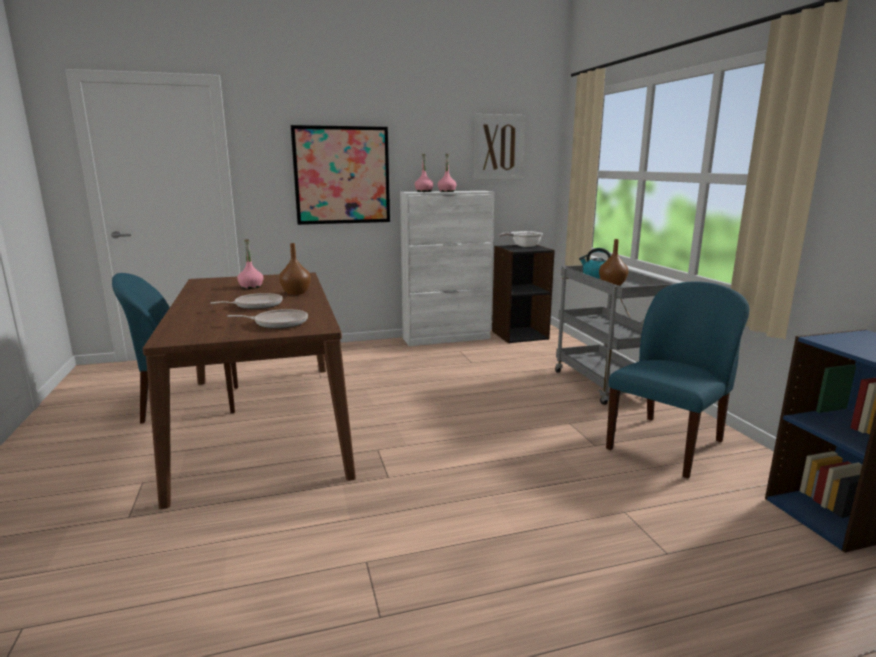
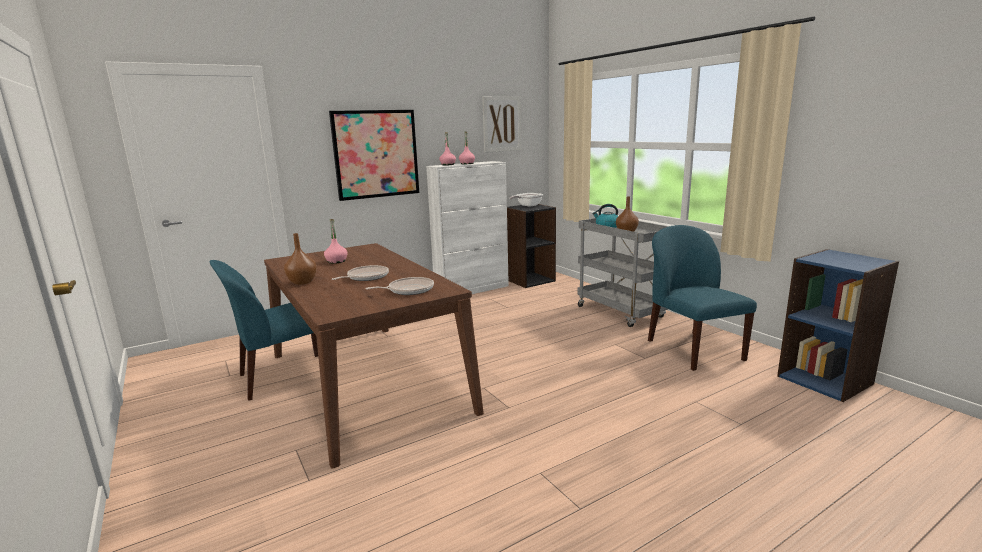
camera: 15 degrees left, 0 degrees up
(296, 293) = (386, 263): brown vase -> brown vase (302, 282)
(667, 444) = (693, 349): blue chair -> blue chair turned 45 degrees counterclockwise

